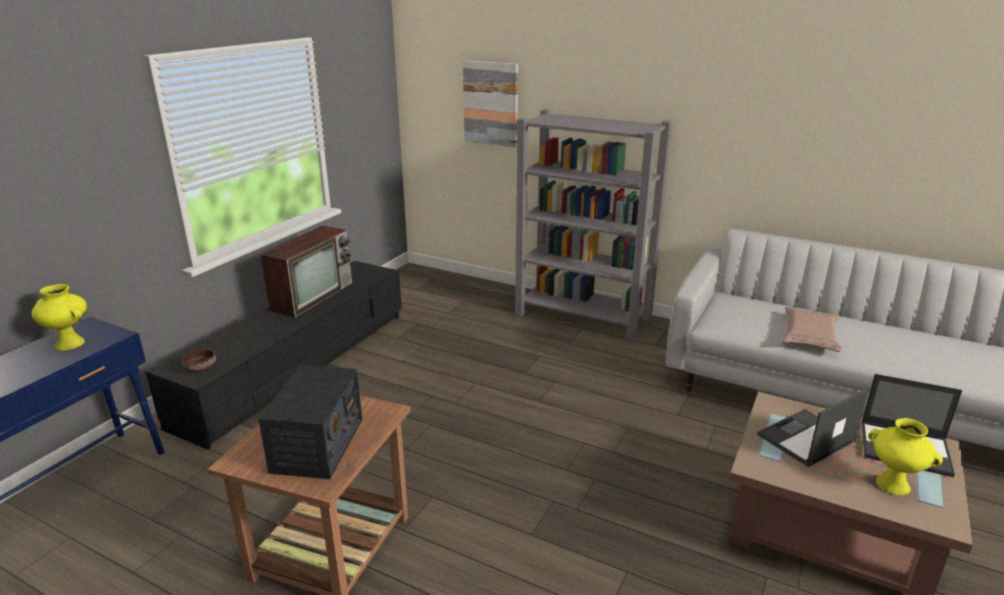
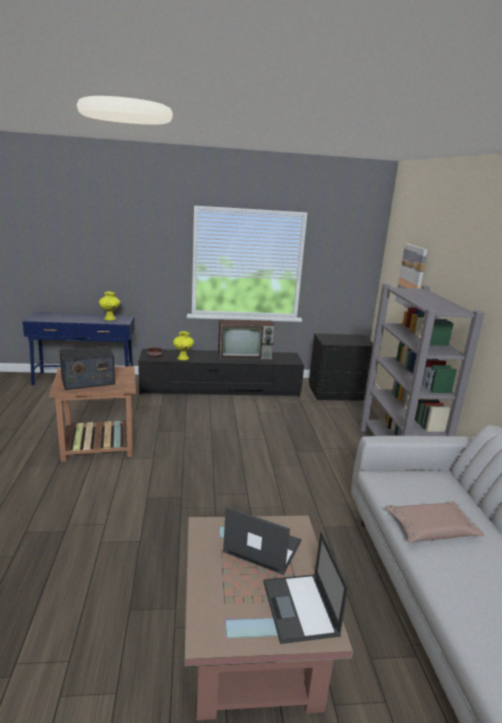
camera: 55 degrees right, 5 degrees down
(420, 291) = (336, 393): none -> black nightstand
(893, 484) = (236, 602): yellow vase -> yellow vase (183, 358)

